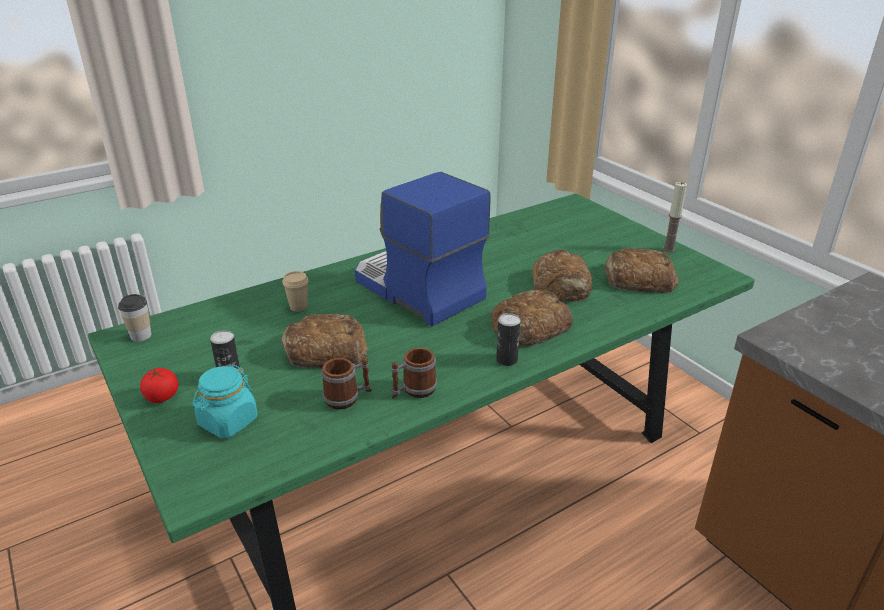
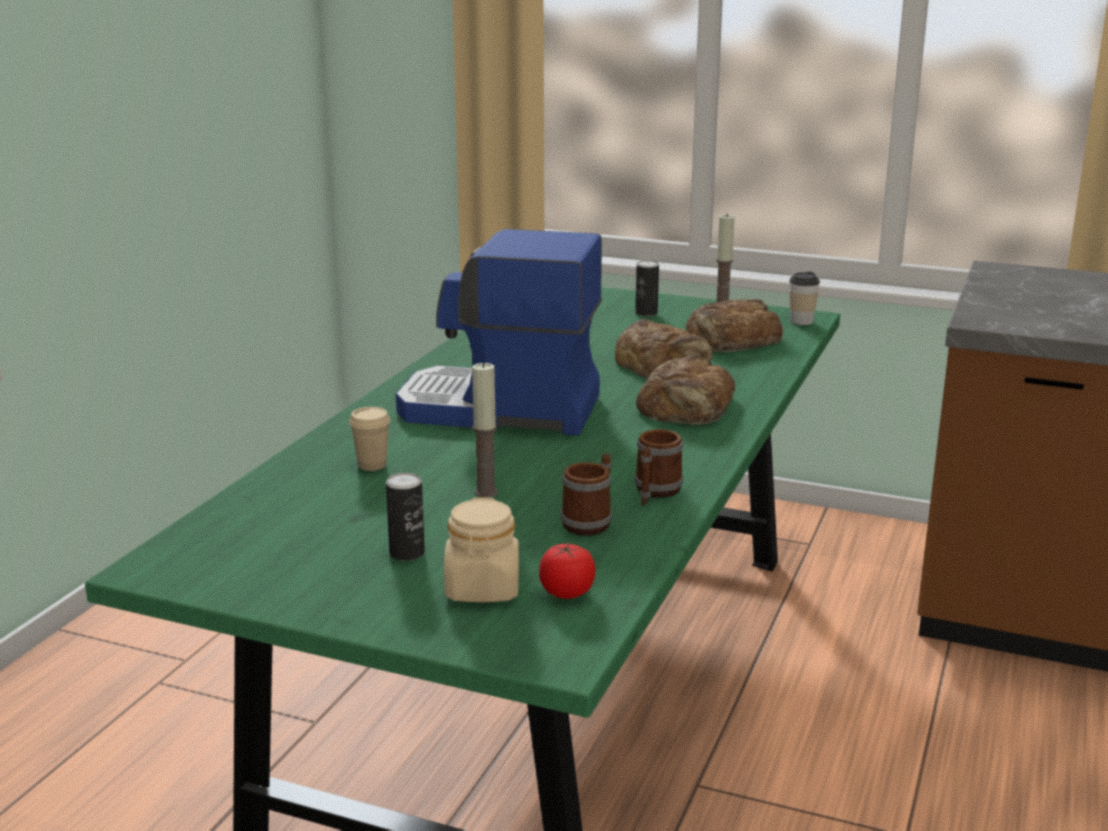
camera: 35 degrees left, 10 degrees down
(141, 335) = (185, 557): cup -> cup (801, 321)
(162, 397) = (345, 599): tomato -> tomato (567, 592)
(228, 422) = (483, 589): turquoise jar -> beige jar
(325, 350) = (486, 492): bread -> candle
(506, 360) = (709, 439): can -> can (646, 313)

